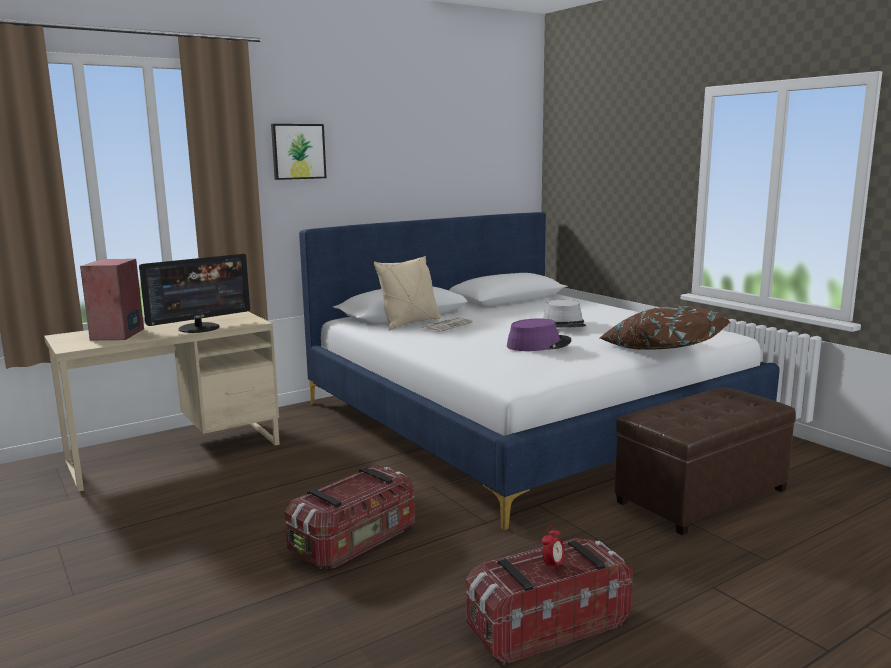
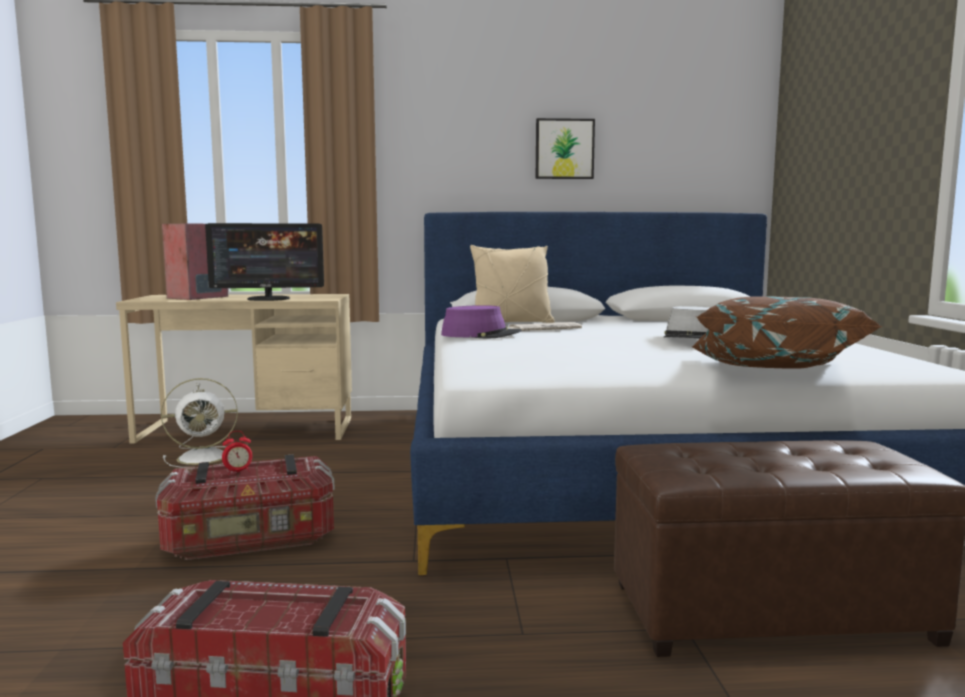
camera: 30 degrees right, 5 degrees down
(185, 487) = (205, 457): none -> white fan
(298, 151) = (432, 129): picture -> picture (564, 149)
(538, 344) = (598, 346): purple hat -> purple hat (481, 334)
(553, 565) = (277, 611): alarm clock -> alarm clock (238, 472)

